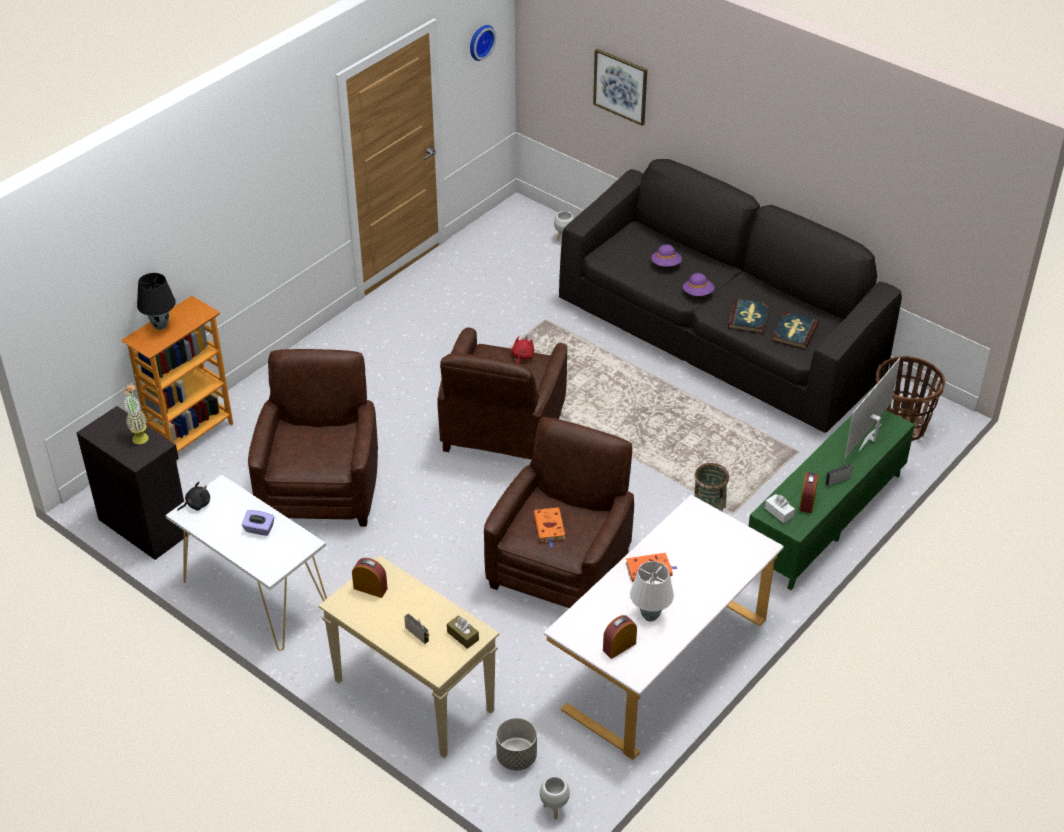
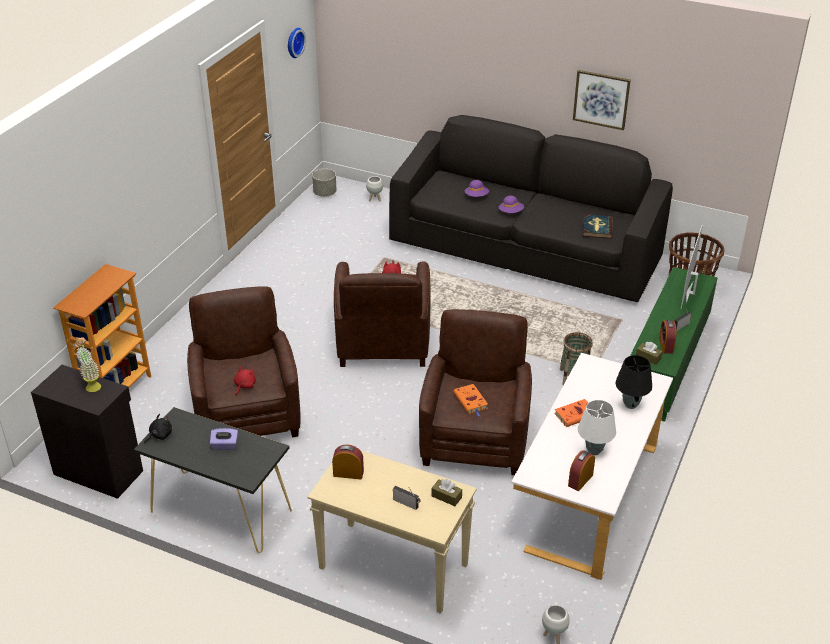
camera: 15 degrees left, 5 degrees down
(160, 325) = (86, 290): black table lamp -> black table lamp (630, 404)
(255, 595) = (220, 511): white console table -> black console table
(310, 462) = (244, 386): none -> red plush toy
(517, 757) = (503, 599): grey planter -> grey planter (325, 193)
(620, 86) = (414, 63): picture -> picture (601, 99)
(749, 318) = (558, 223): book -> none
(779, 512) = (648, 357): white tissue box -> brown tissue box

